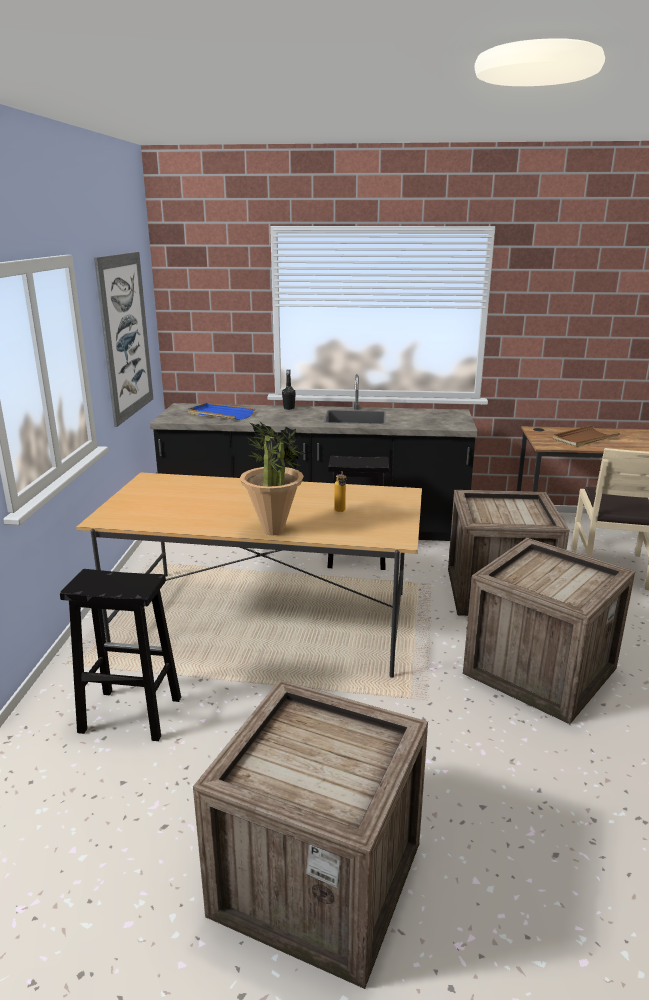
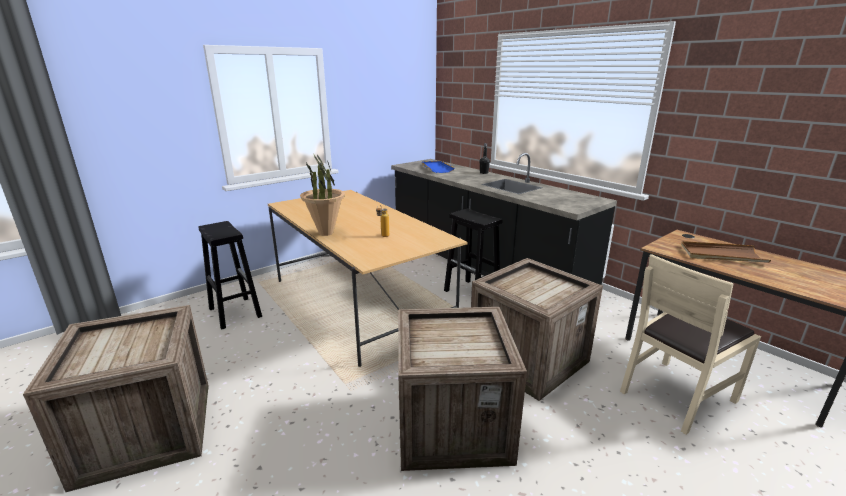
camera: 45 degrees right, 0 degrees up
(125, 336) = (385, 107): picture -> none

